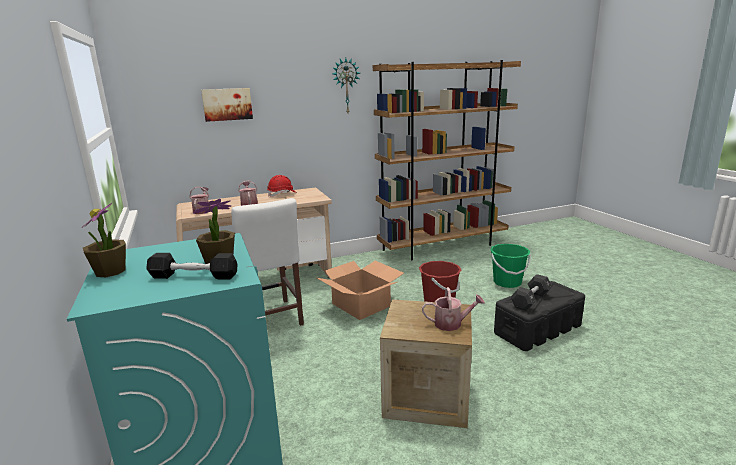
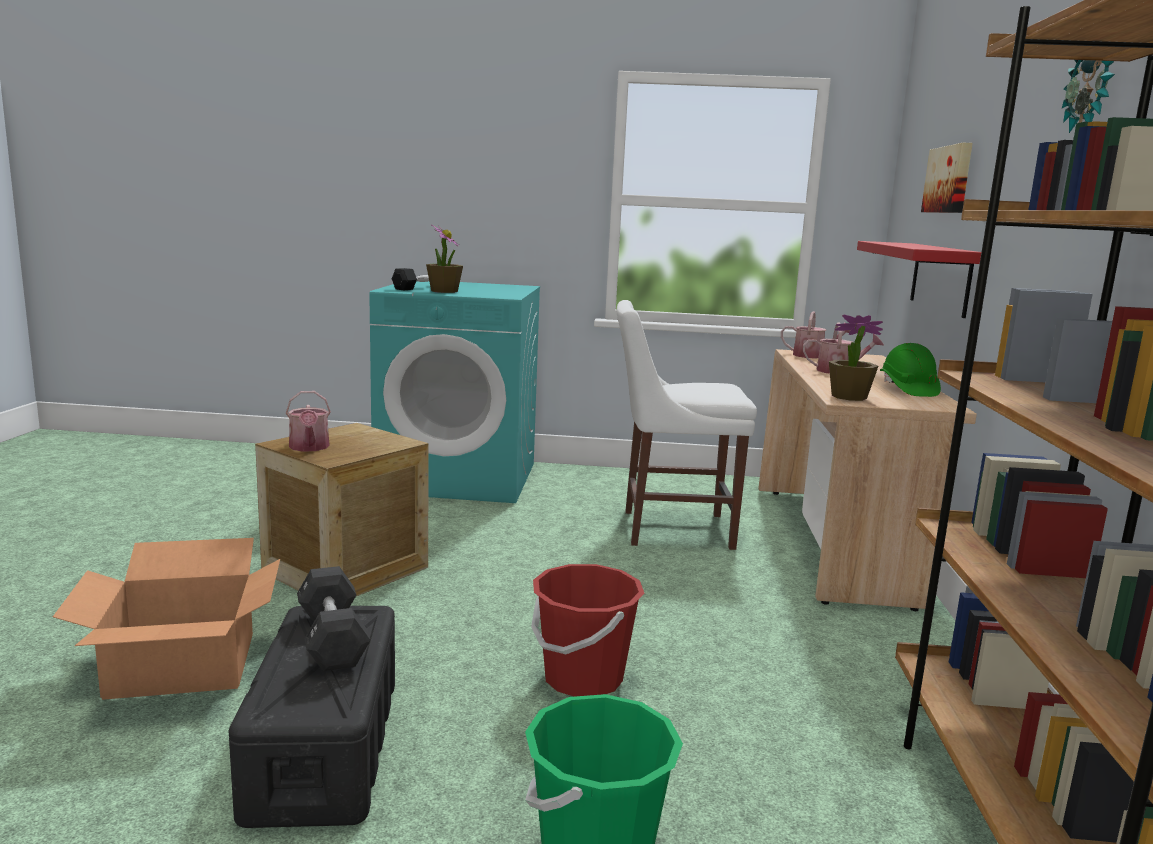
camera: 115 degrees right, 5 degrees down
(110, 271) = (481, 284): potted plant -> potted plant (848, 397)
(240, 149) = (940, 278): none -> red shelf
(282, 194) = (908, 389): red hard hat -> green hard hat
(361, 304) = (658, 600): cardboard box -> cardboard box (182, 666)
(452, 324) = (309, 448): watering can -> watering can turned 45 degrees counterclockwise

